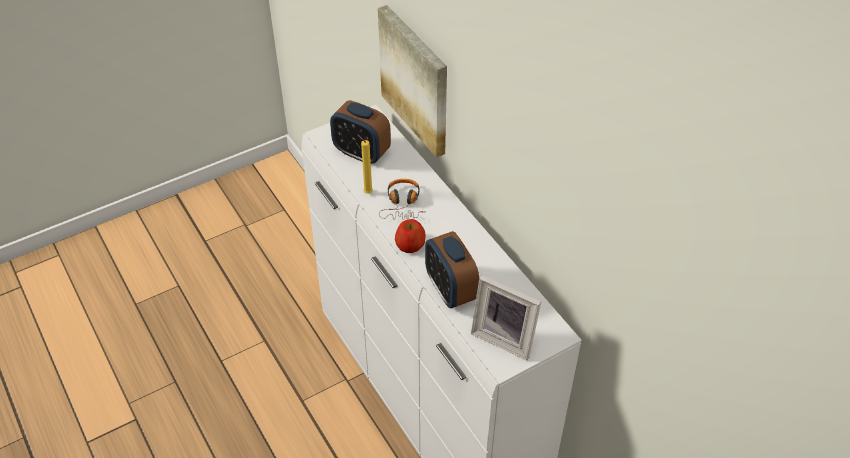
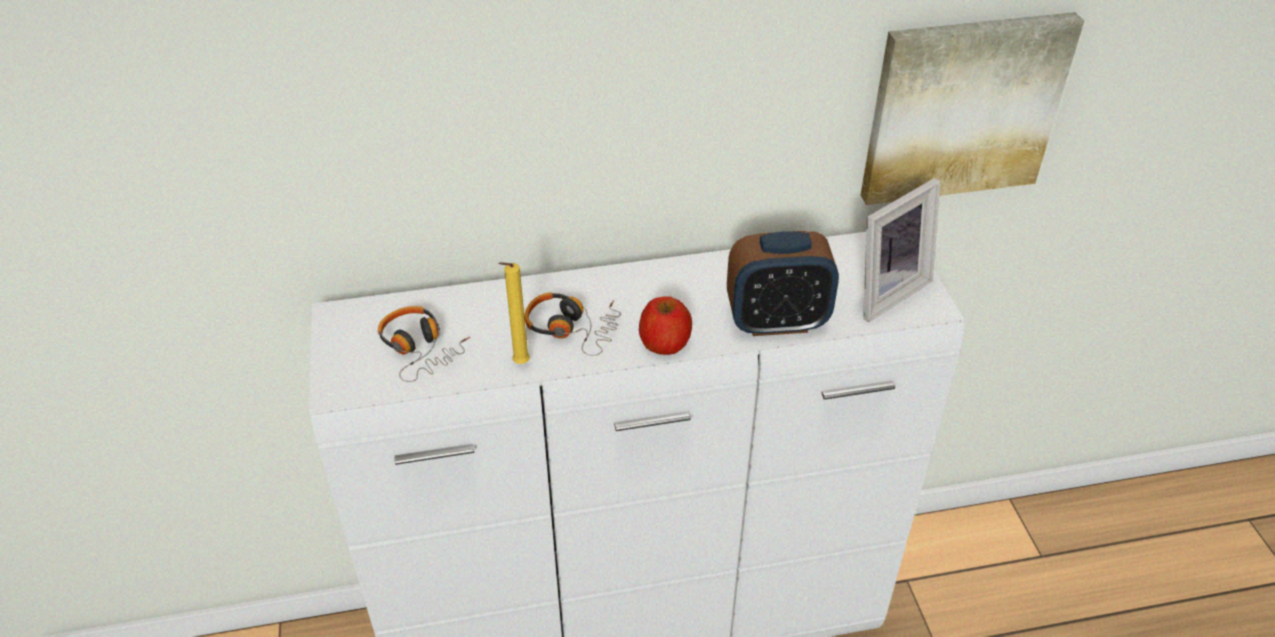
camera: 70 degrees left, 5 degrees down
(361, 153) = (420, 349): alarm clock -> headphones
(416, 80) = (416, 166): picture -> picture (962, 107)

